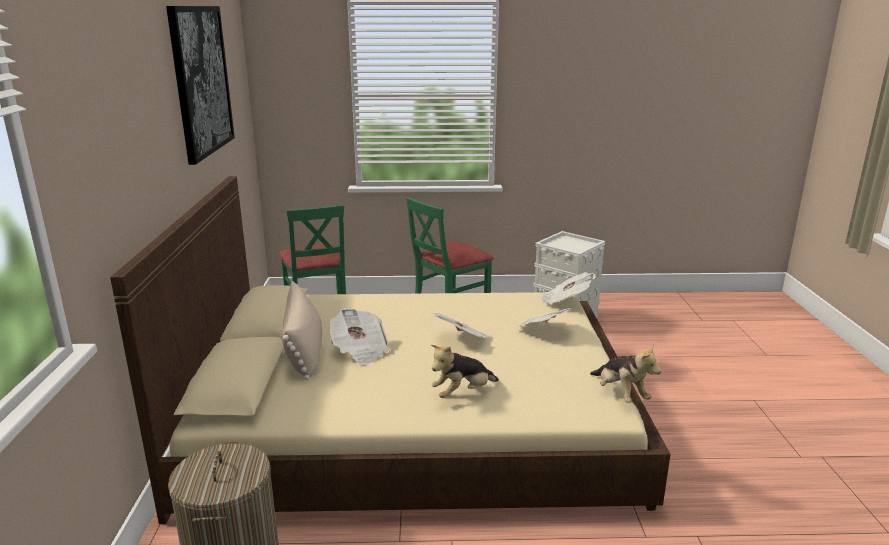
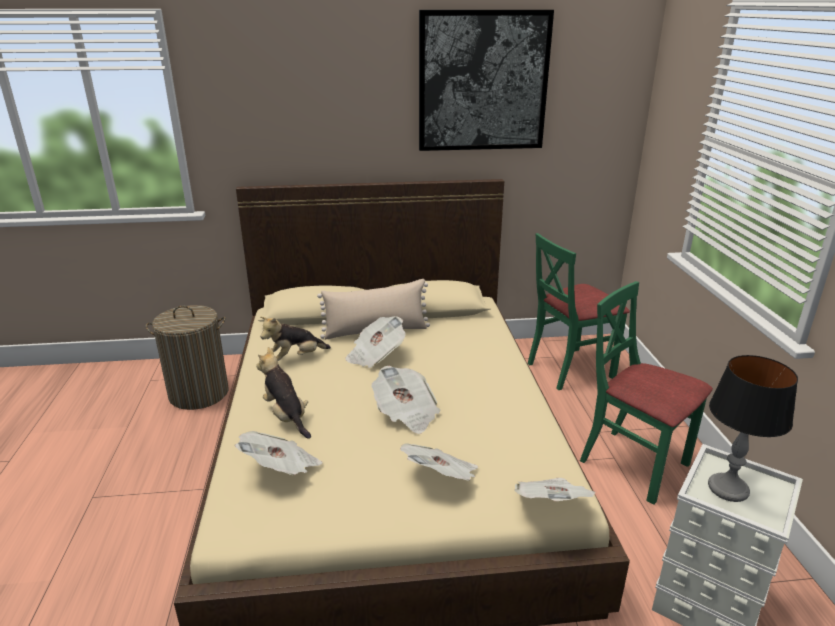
camera: 85 degrees right, 5 degrees up
(543, 389) = (282, 469): none -> newspaper
(569, 246) = (727, 488): none -> table lamp
(620, 394) = (266, 539): plush toy -> plush toy (295, 358)

